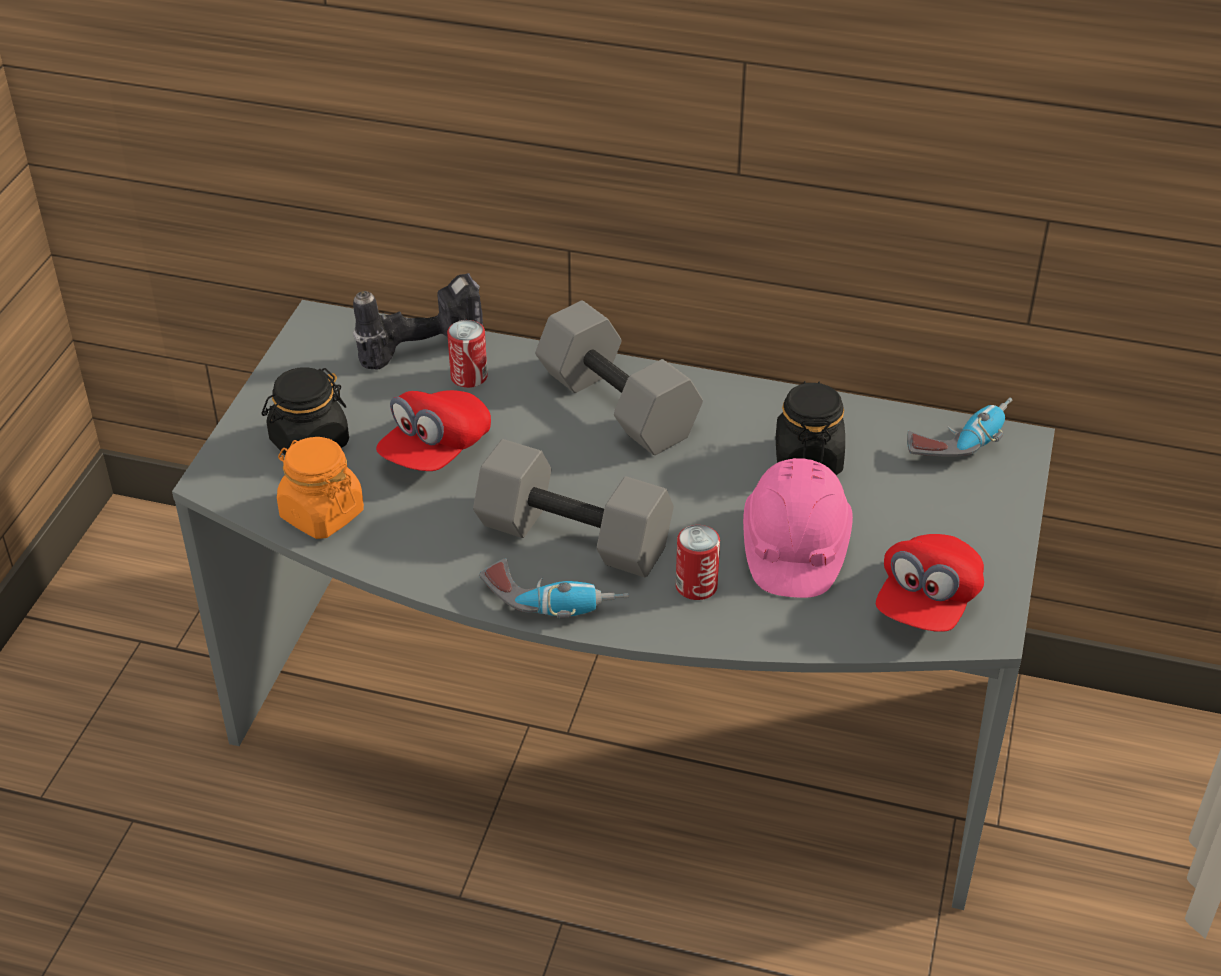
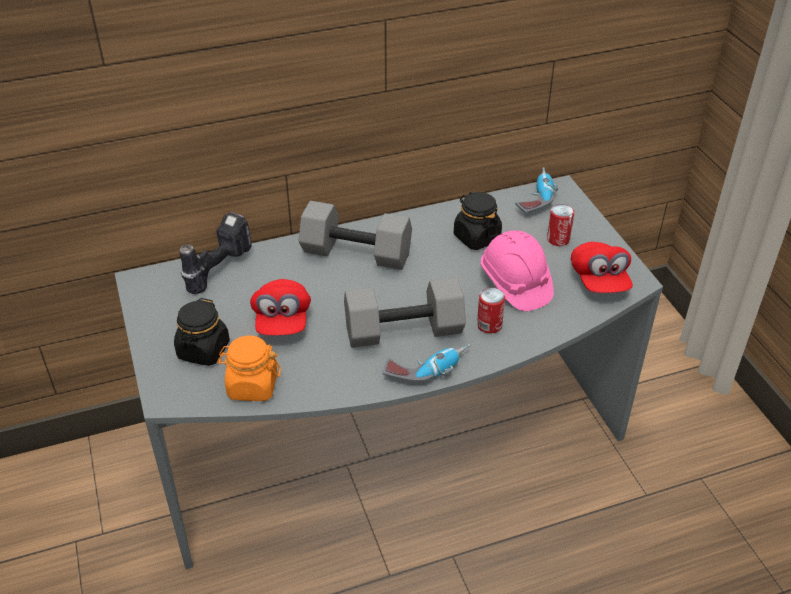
camera: 35 degrees left, 0 degrees up
(469, 377) = (260, 273): can -> can (558, 239)

